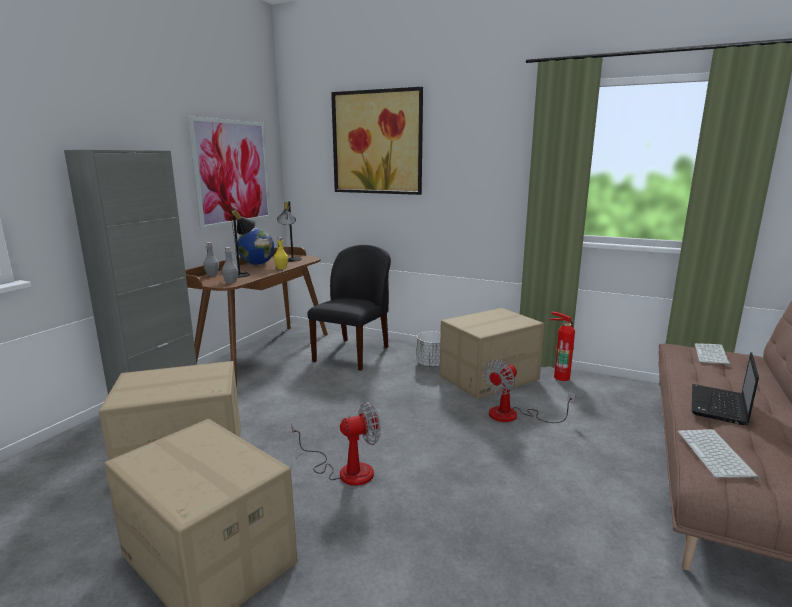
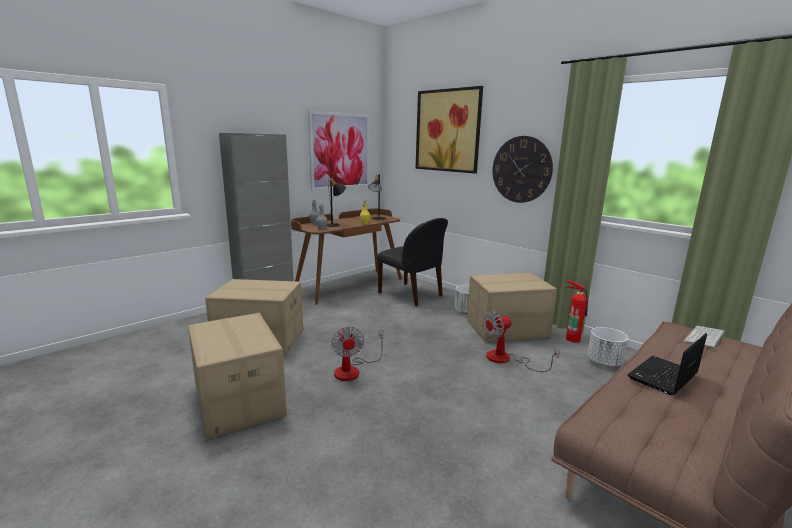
camera: 20 degrees right, 0 degrees up
(257, 264) = (351, 219): globe -> none
(345, 470) = (353, 370): fan -> fan turned 75 degrees clockwise
(353, 354) = (411, 295): black chair -> black chair turned 90 degrees clockwise
(479, 187) = (521, 169): none -> wall clock
(608, 398) = (604, 362): none -> white planter
(717, 455) = (617, 410): keyboard -> none

